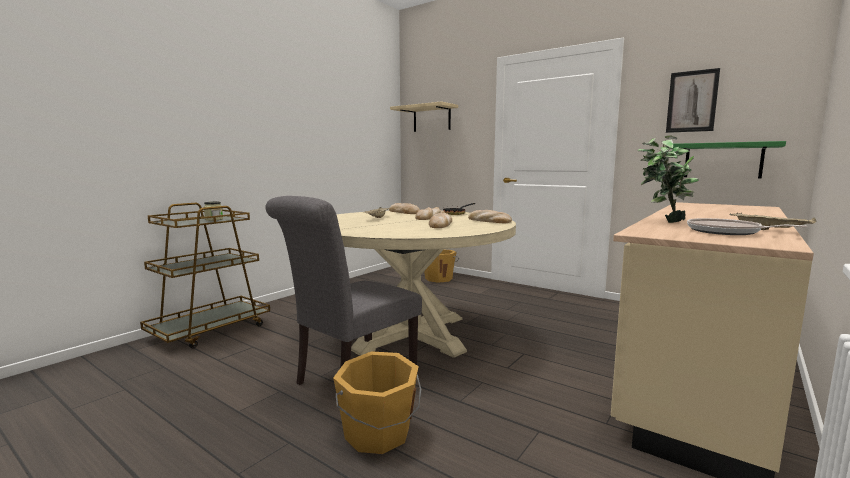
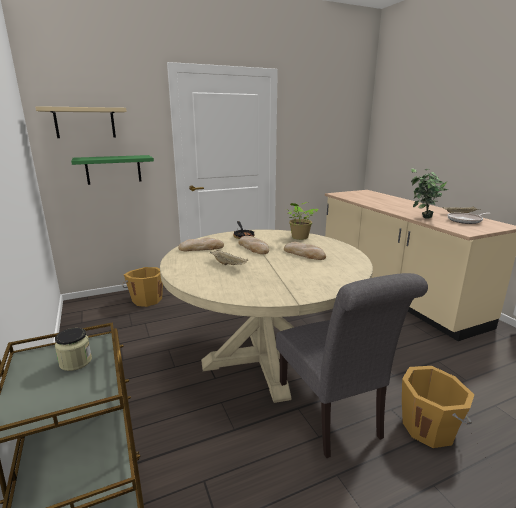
camera: 60 degrees left, 10 degrees up
(488, 221) = (299, 237): bread -> potted plant
(692, 101) = (317, 124): picture -> none
(723, 161) = (332, 163): green shelf -> green shelf (113, 169)

